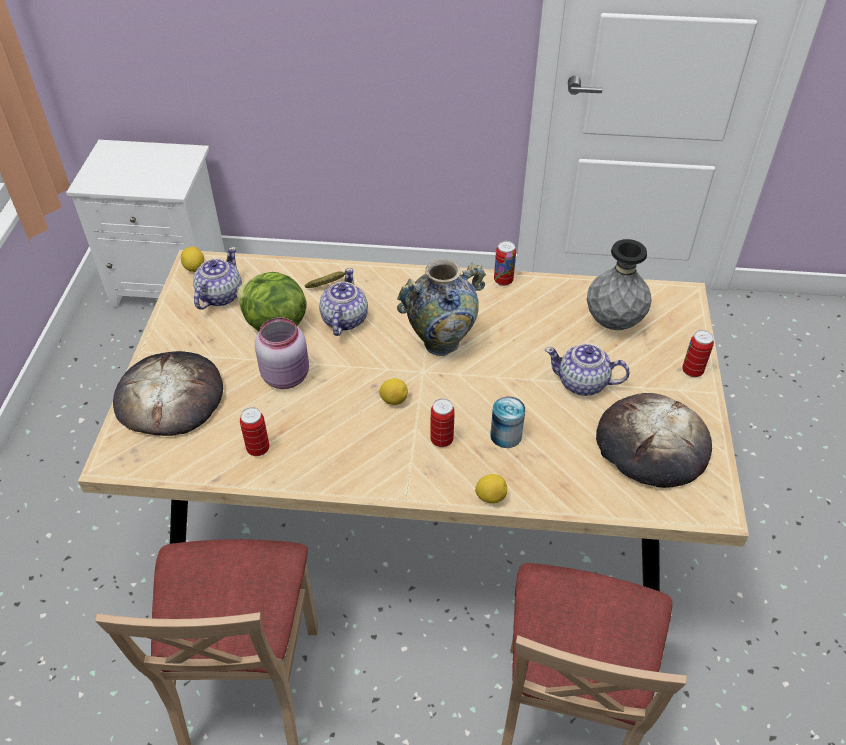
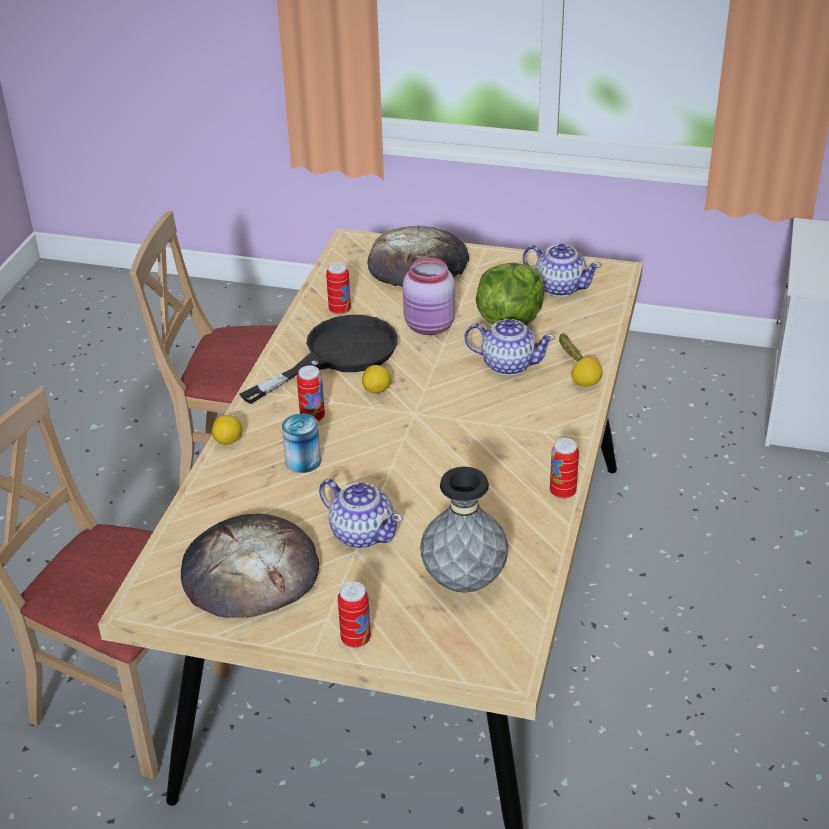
camera: 100 degrees right, 10 degrees down
(194, 268) = (608, 271): lemon -> lemon (586, 383)
(340, 437) = (337, 355): none -> black frying pan
(441, 343) = (455, 430): vase -> none
(583, 383) = (362, 533): teapot -> teapot turned 105 degrees clockwise

